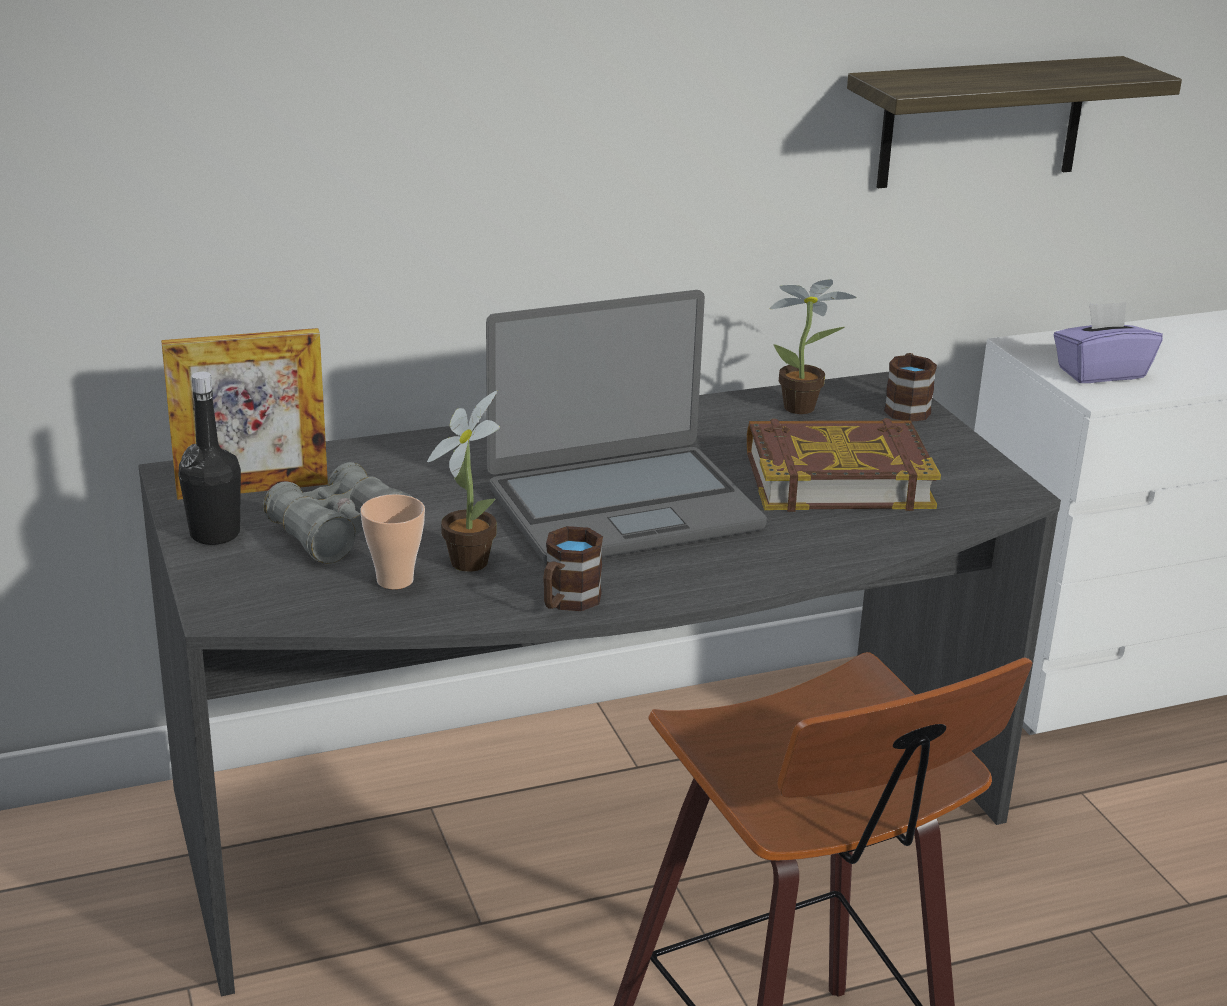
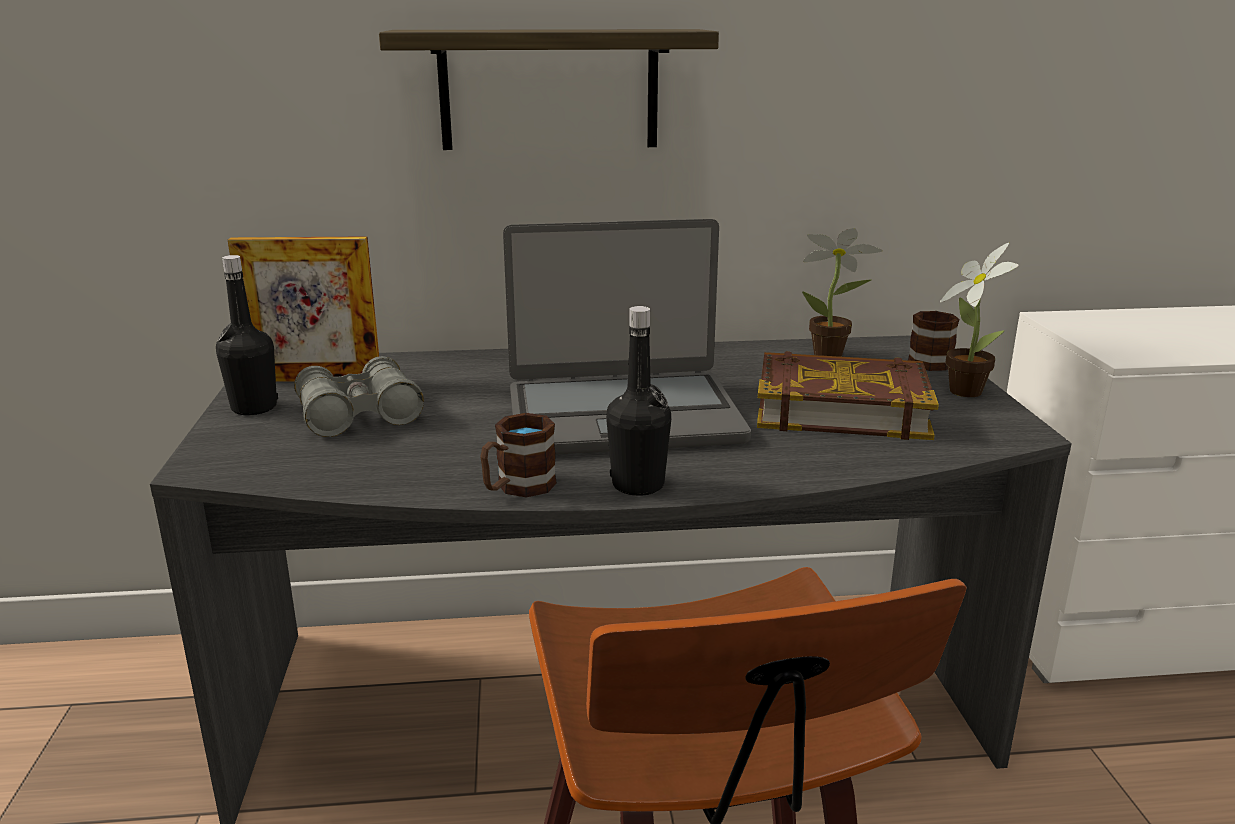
camera: 15 degrees right, 5 degrees down
(395, 580) = (372, 455): cup -> none
(469, 559) = (453, 444): potted plant -> potted plant (964, 389)
(680, 587) = (638, 485): none -> black bottle
(982, 122) = (1019, 105): shelf -> shelf (549, 90)
(1100, 373) = (1129, 341): purple tissue box -> none

